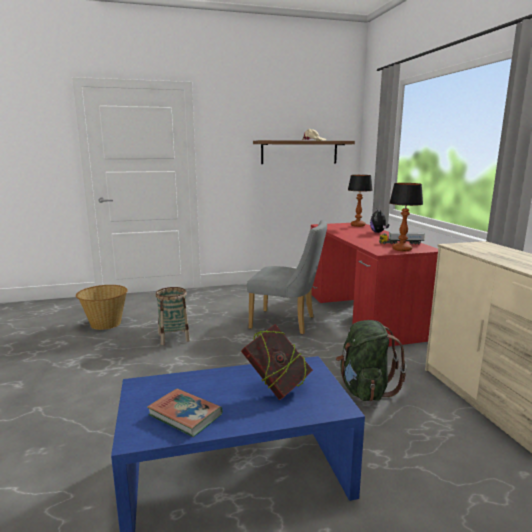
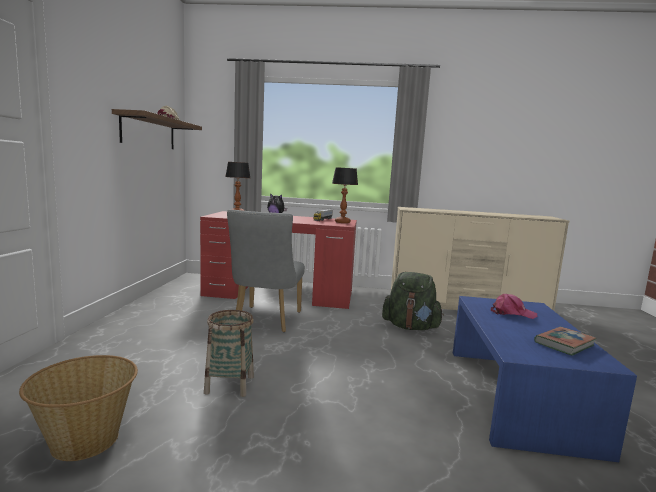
camera: 70 degrees left, 5 degrees down
(276, 387) = (512, 313): book -> pink cap
(287, 323) = (265, 321): grey chair -> grey chair turned 150 degrees clockwise

